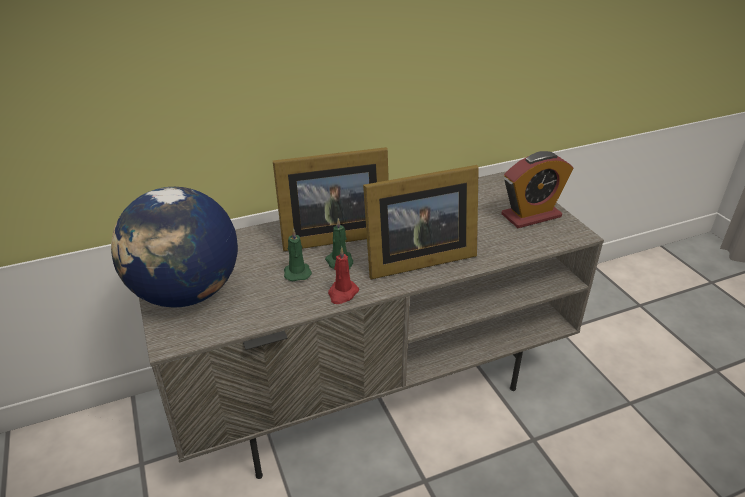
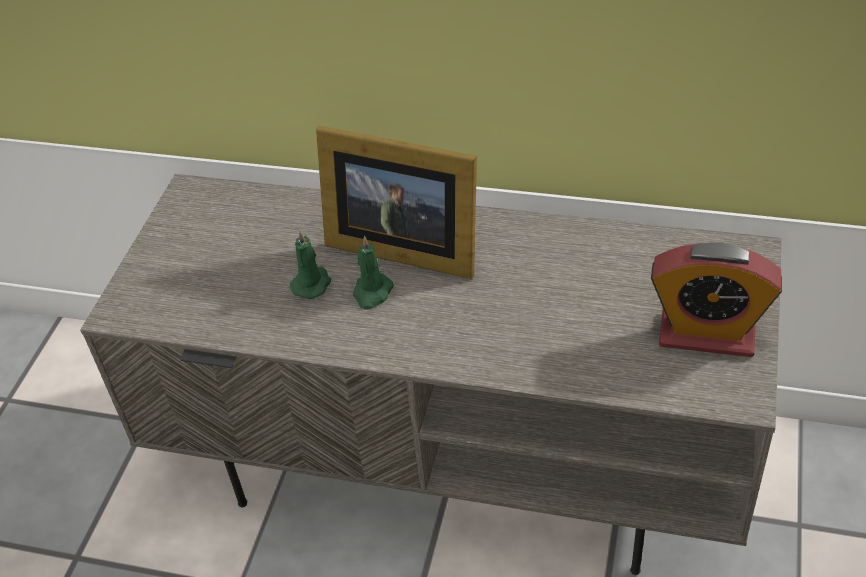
camera: 40 degrees right, 10 degrees up
(186, 294) = (178, 258): globe -> none
(342, 294) = (332, 339): red candle -> none
(414, 259) = (466, 330): picture frame -> none

